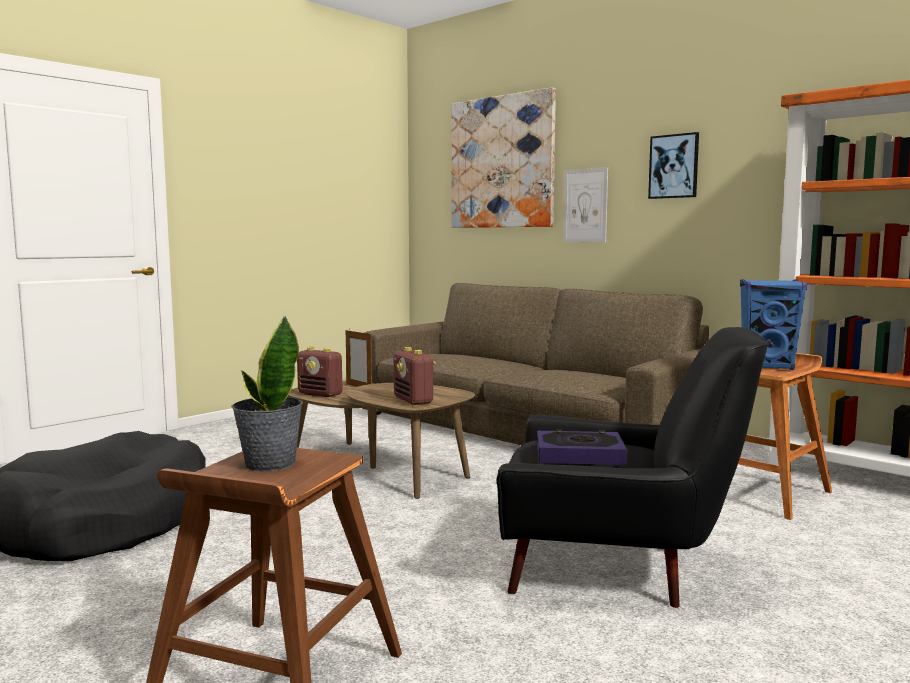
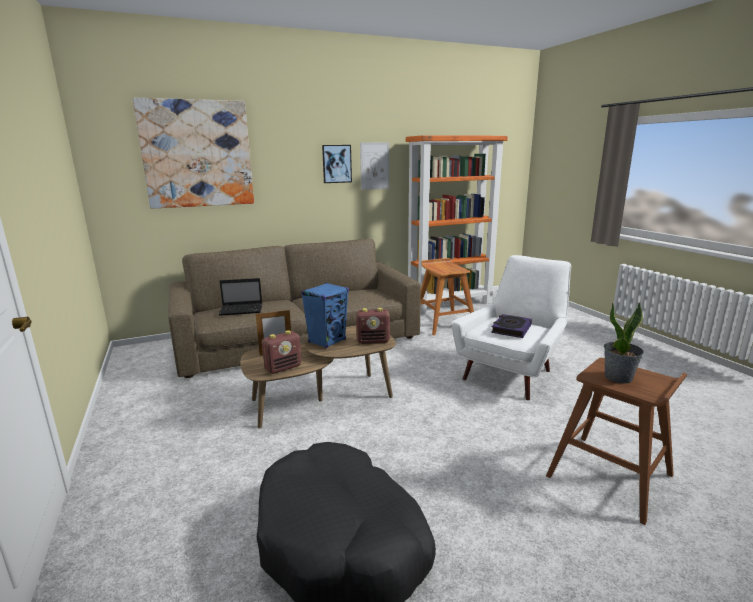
camera: 65 degrees left, 10 degrees up
(447, 354) = (242, 310): none -> laptop
(585, 205) = (278, 188): picture -> picture (374, 166)
(616, 570) = (512, 372): black armchair -> white armchair
(767, 366) = (446, 267): blue speaker -> blue speaker (327, 341)

